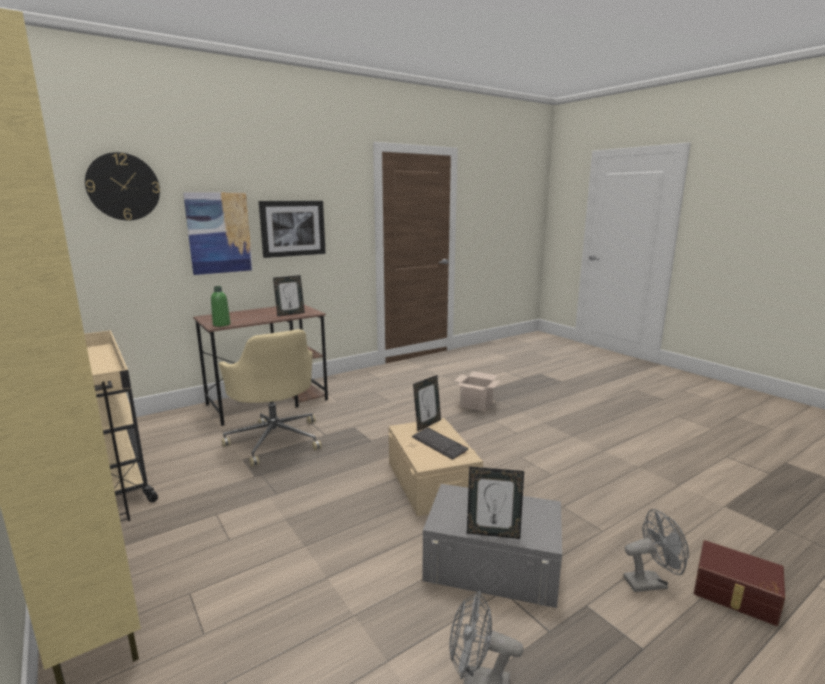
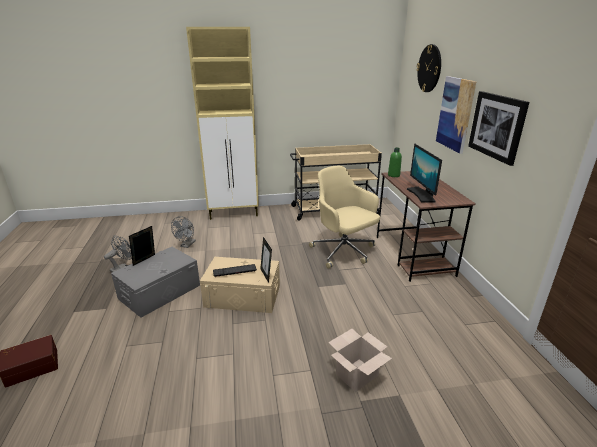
camera: 115 degrees right, 10 degrees up
(275, 439) = (344, 252): beige office chair -> beige office chair turned 60 degrees clockwise
(290, 314) = (421, 195): picture frame -> monitor
(650, 582) = (82, 338): grey fan -> grey fan (187, 245)

